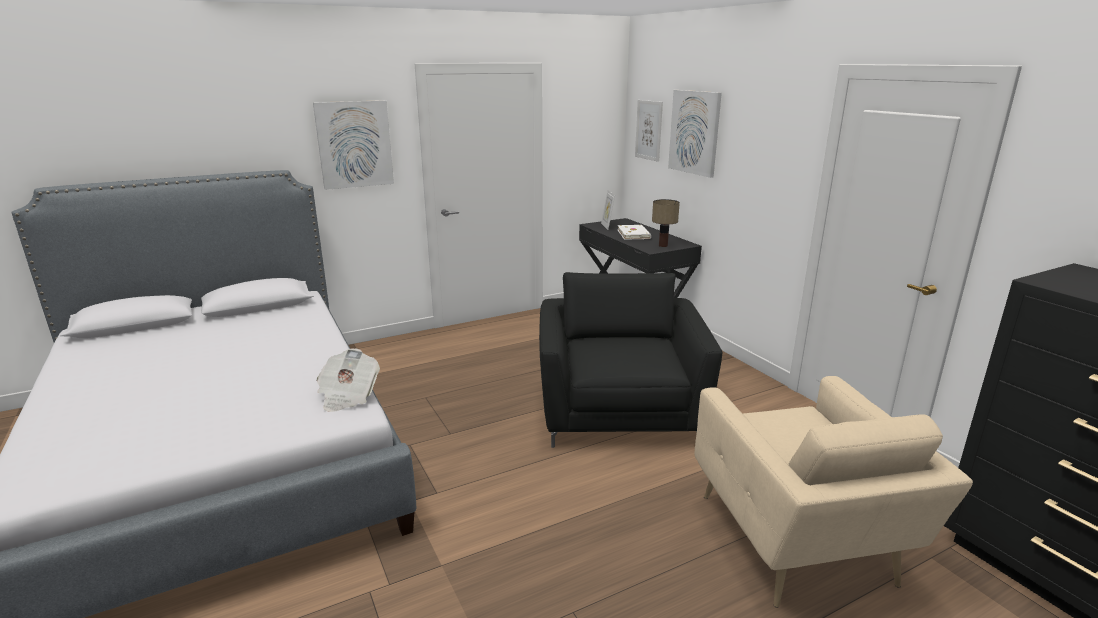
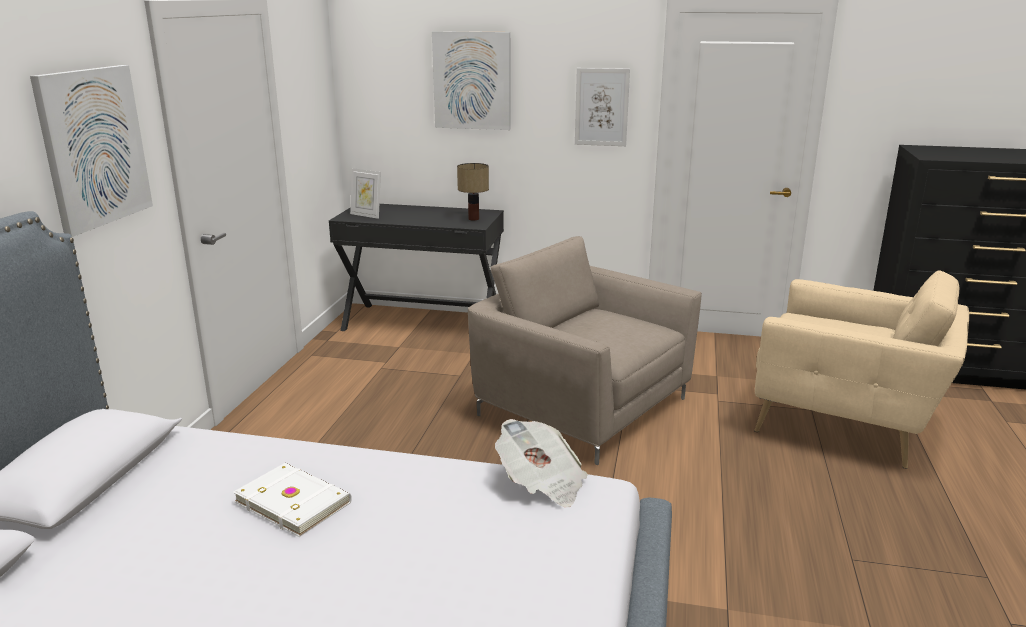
camera: 50 degrees left, 0 degrees up
(619, 411) = (582, 406): black armchair -> beige armchair
(634, 234) = (416, 215): white book -> white book (294, 501)
(649, 130) = (386, 84): picture -> picture (601, 107)

